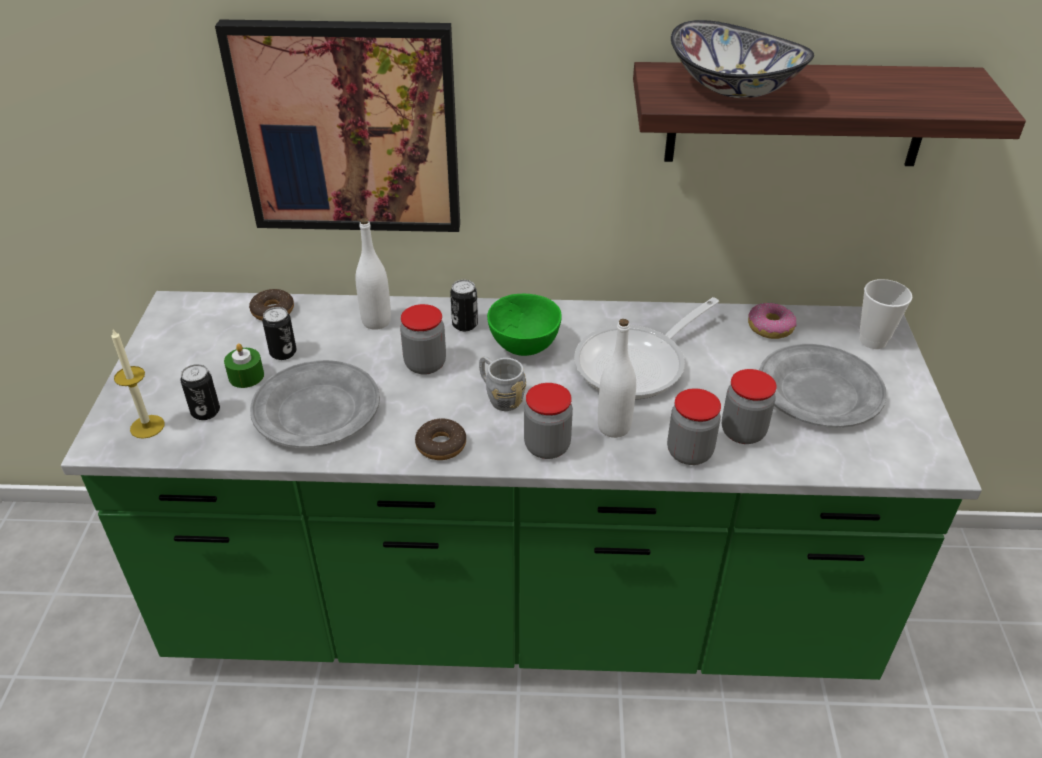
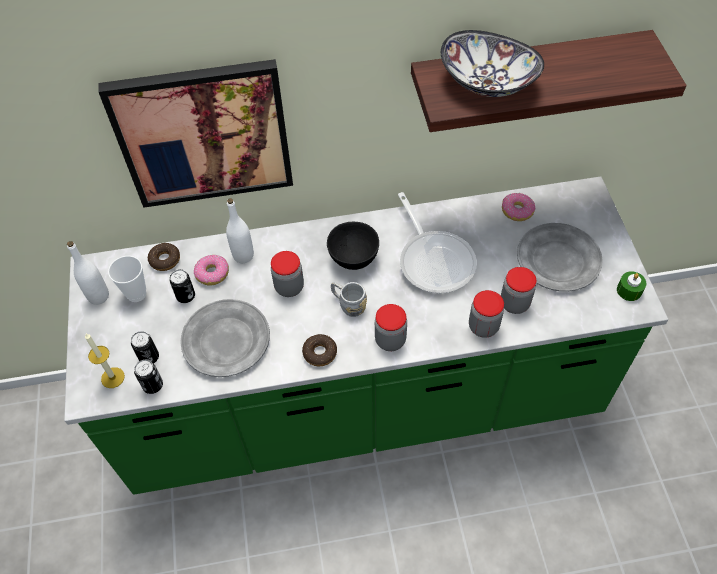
camera: 10 degrees left, 15 degrees up
(246, 376) = (166, 321): green candle -> green candle (629, 290)
(328, 334) = (212, 273): none -> donut
(465, 324) = (307, 247): can -> can (153, 385)
(523, 347) = (353, 259): green bowl -> black bowl
(614, 427) = (430, 316): white bottle -> white bottle (98, 296)
(637, 364) = (434, 260): frying pan -> frying pan turned 60 degrees counterclockwise
(873, 341) = (586, 210): cup -> cup (136, 294)

